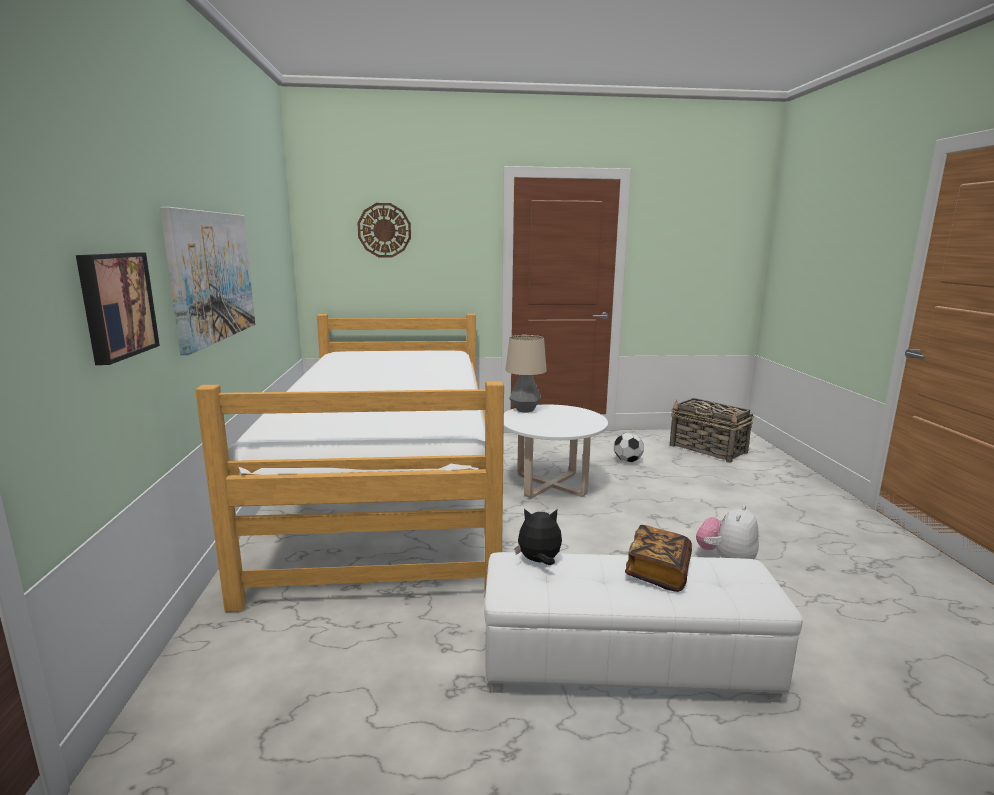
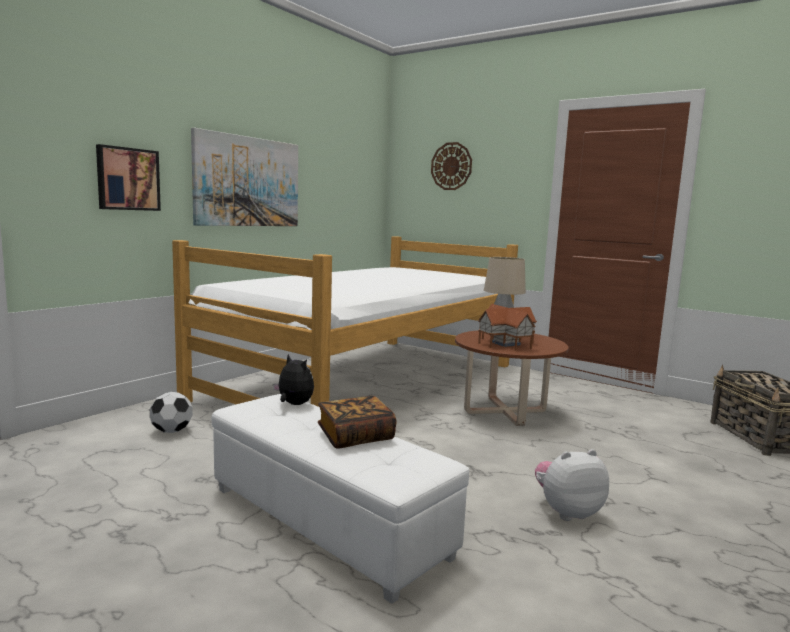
camera: 40 degrees right, 5 degrees down
(551, 485) = (505, 411): white coffee table -> brown coffee table
(556, 423) = (504, 343): none -> toy house
(627, 461) = (625, 419): football -> football (171, 431)

